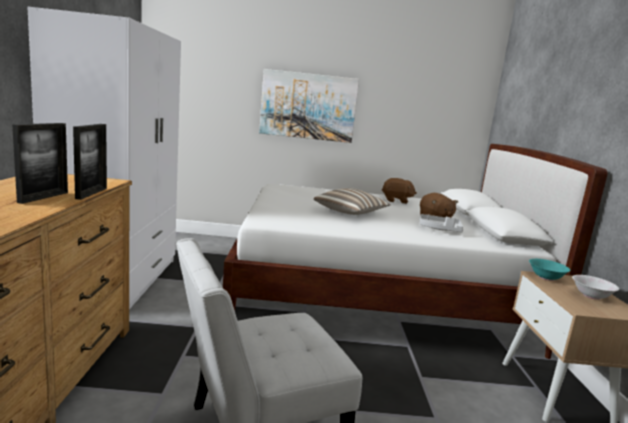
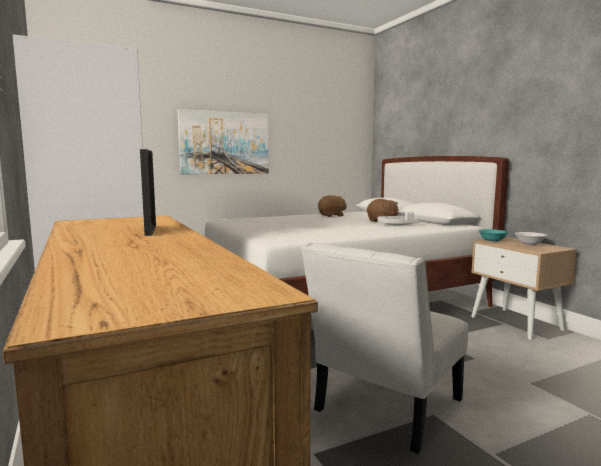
camera: 25 degrees left, 5 degrees down
(91, 193) = (177, 224): picture frame -> none
(351, 213) = (322, 226): pillow -> none

